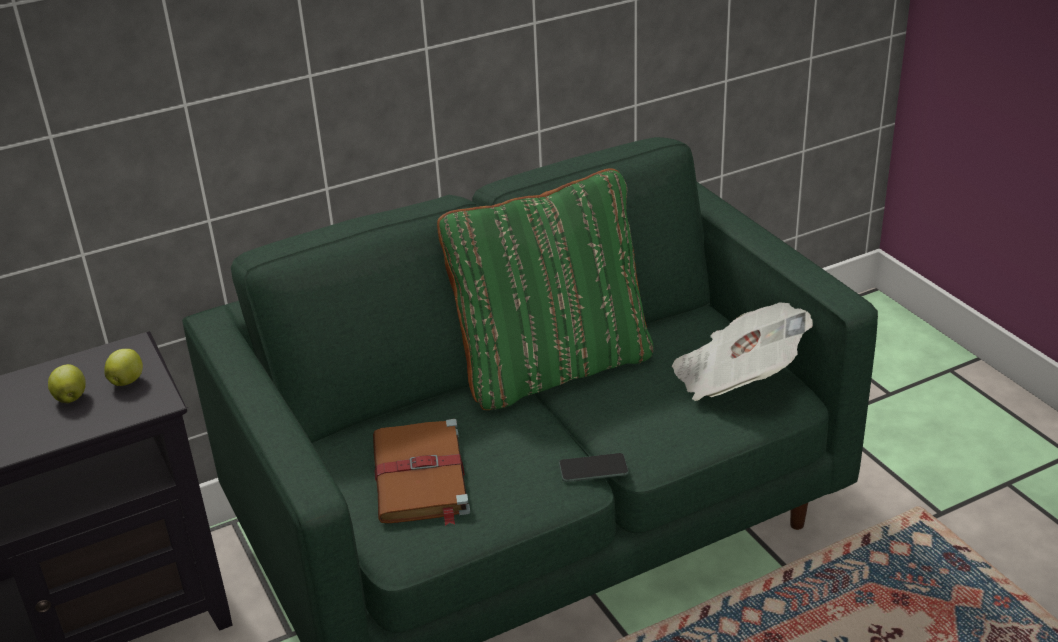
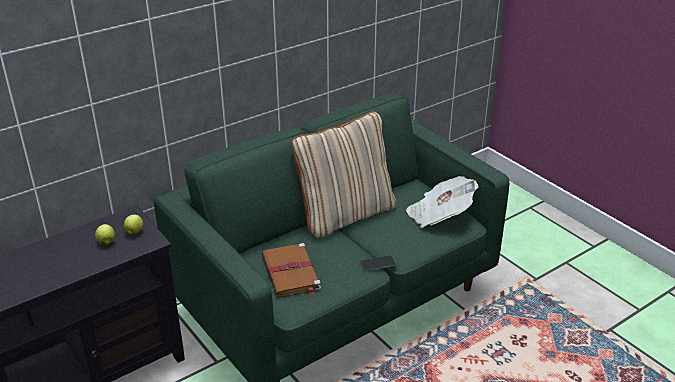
camera: 10 degrees left, 0 degrees up
(552, 367) = (345, 214): green pillow -> beige pillow

